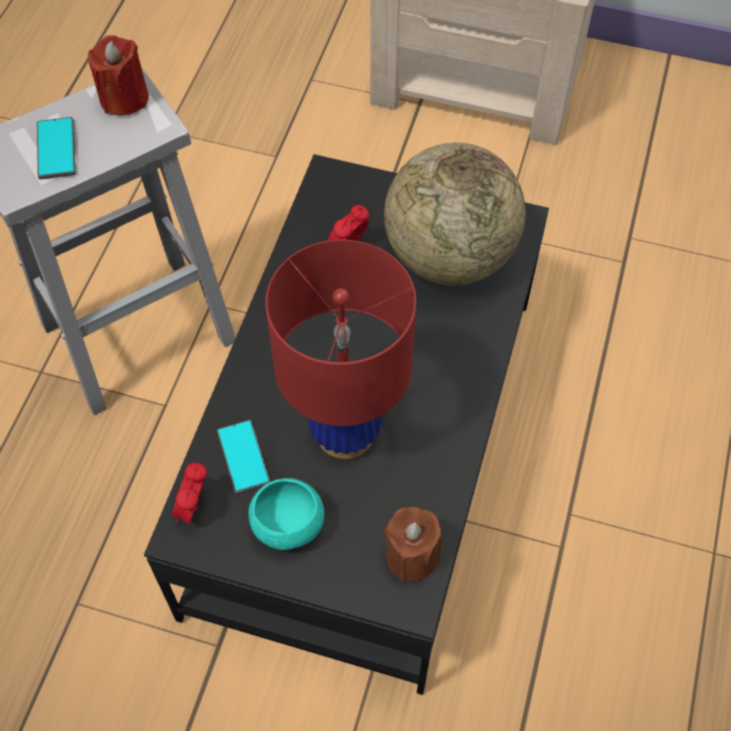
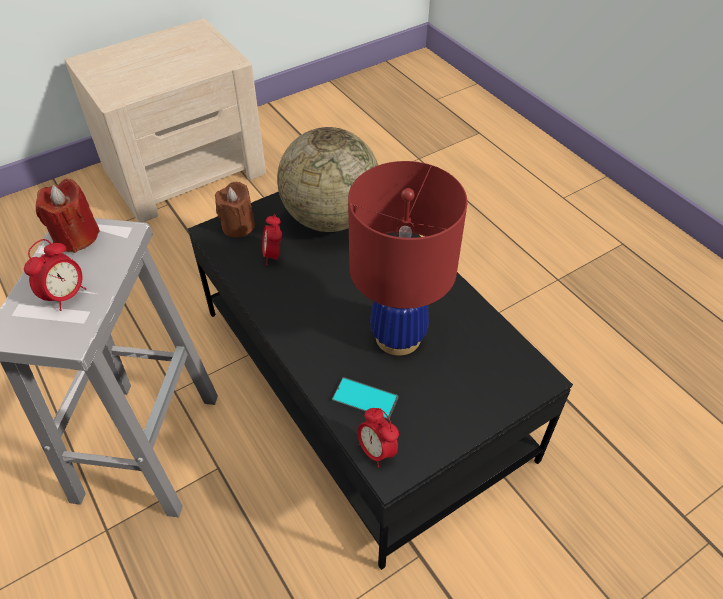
camera: 50 degrees left, 10 degrees down
(56, 149) = (66, 296): phone -> alarm clock
(288, 526) = (437, 407): turquoise bowl -> none
(412, 556) = (511, 359): brown candle -> brown candle (238, 226)

